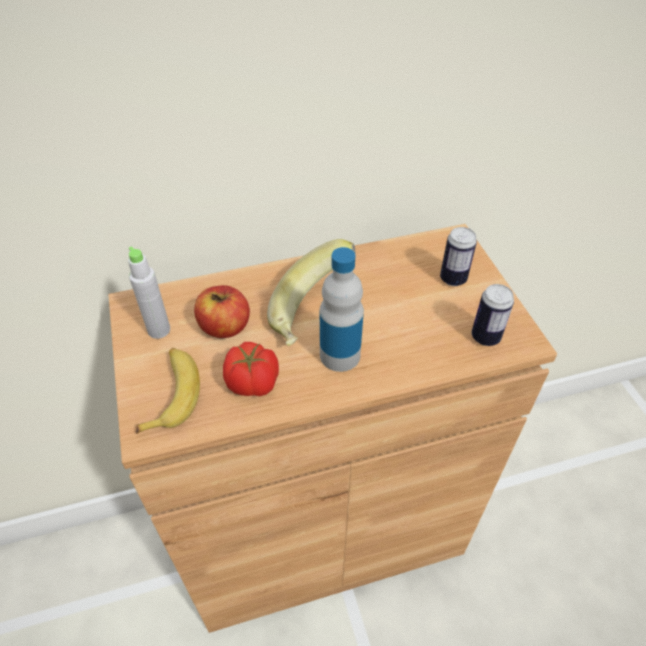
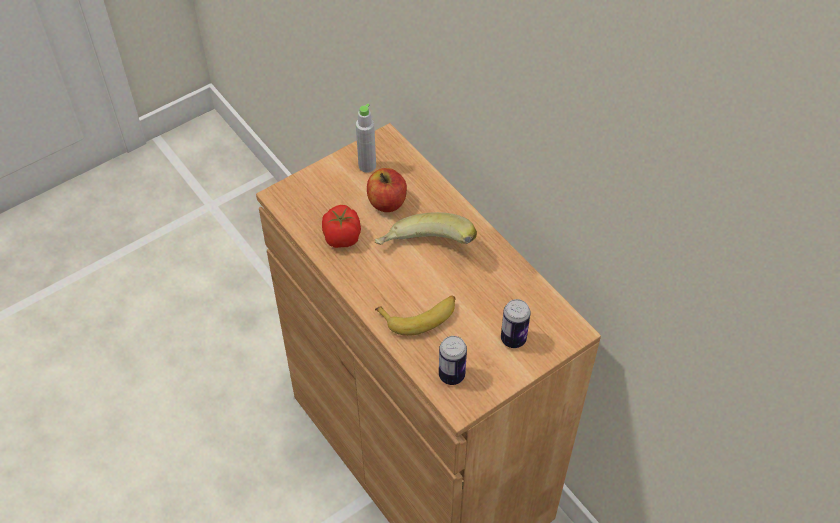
camera: 70 degrees right, 5 degrees up
(172, 393) = (315, 196): banana -> banana (420, 316)
(340, 355) = (389, 281): bottle -> none

